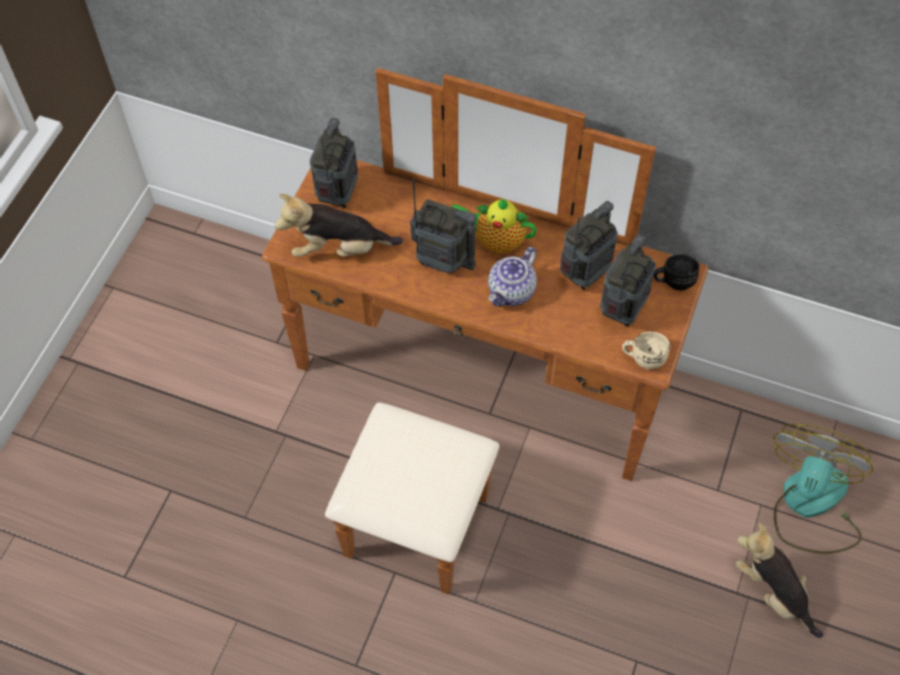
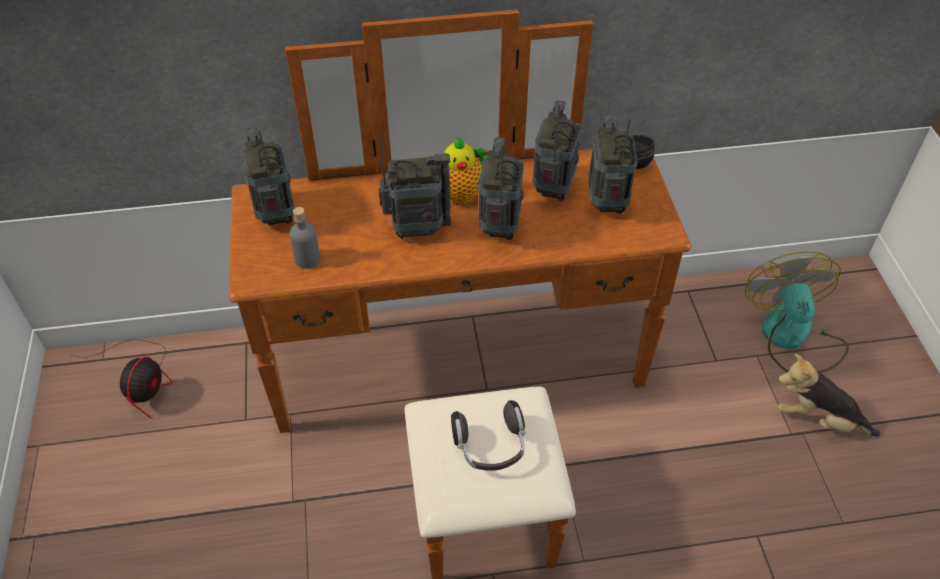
camera: 30 degrees left, 10 degrees down
(214, 268) = (142, 381): none -> fan
(339, 249) = (307, 259): plush toy -> grey bottle
(415, 473) = (490, 447): none -> headphones
(512, 292) = (499, 228): teapot -> radio
(643, 357) = (653, 231): beige mug -> none

